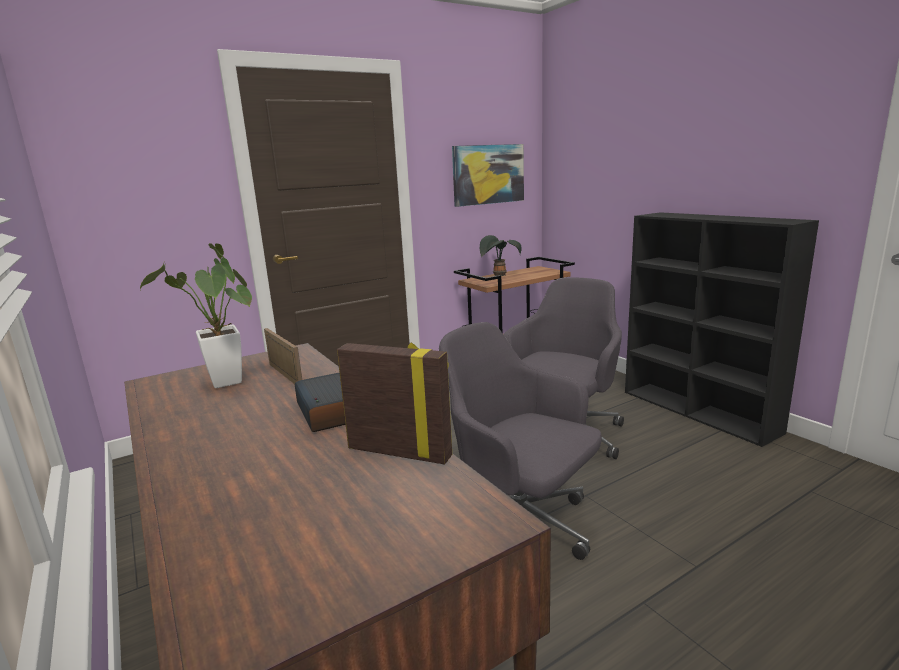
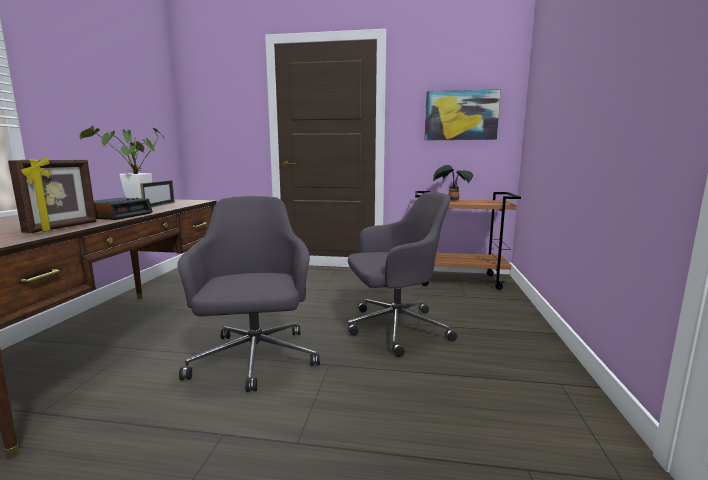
camera: 40 degrees right, 5 degrees down
(400, 452) = (63, 228): picture frame -> picture frame turned 45 degrees clockwise
(699, 411) = (552, 361): black bookcase -> none

